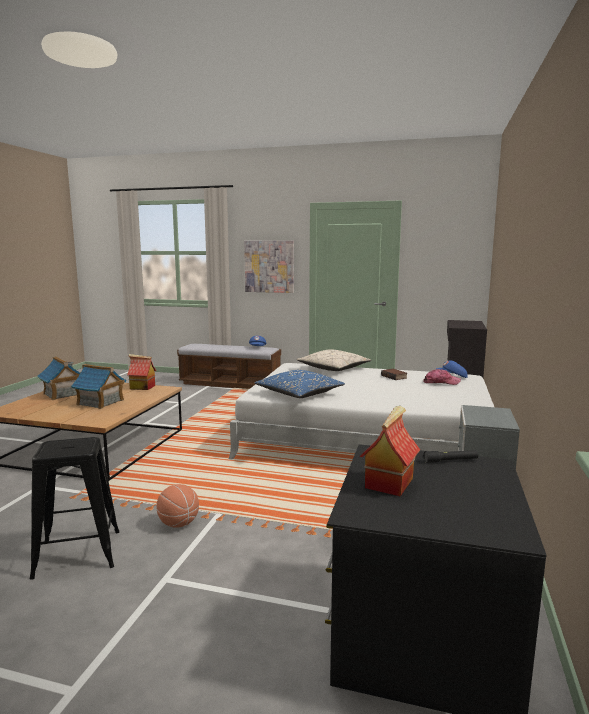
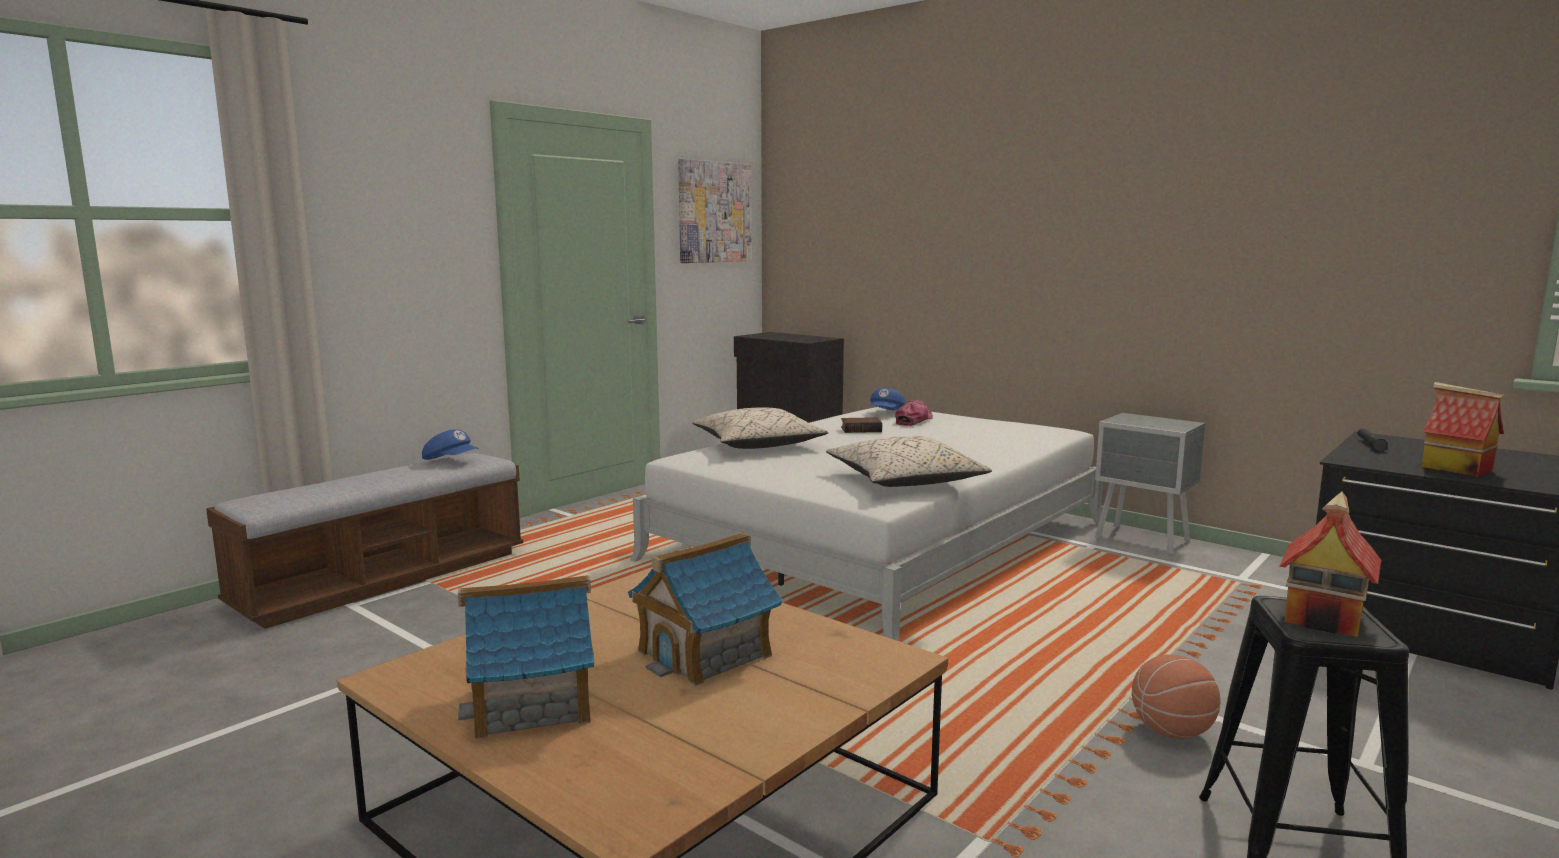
camera: 65 degrees left, 0 degrees up
(142, 387) = (607, 599): toy house -> toy house (1325, 617)
(269, 266) = (407, 252): picture -> picture (714, 212)
(299, 394) = (906, 481): blue pillow -> beige pillow

